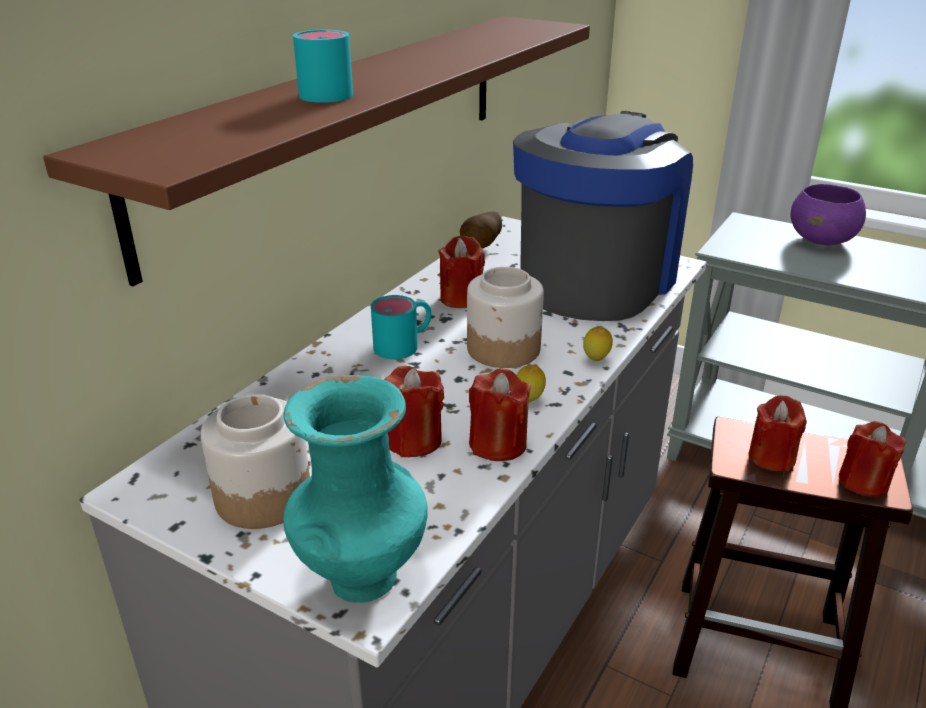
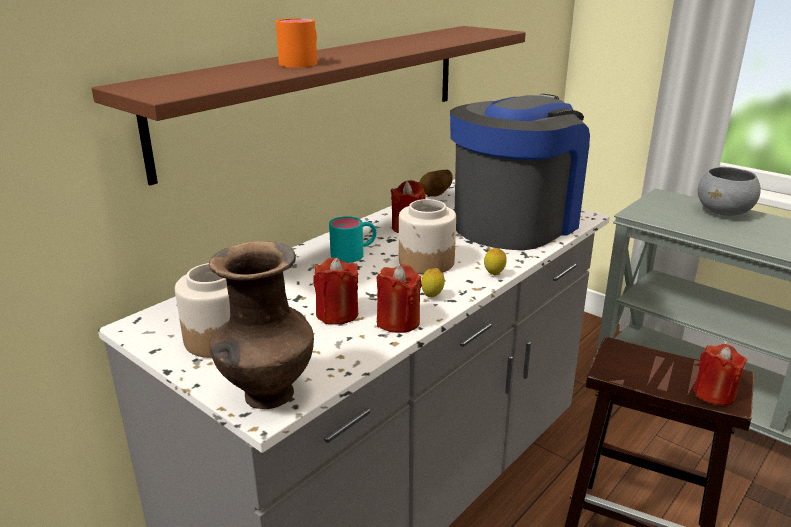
camera: 10 degrees right, 5 degrees down
(331, 92) = (303, 62): turquoise mug -> orange mug
(361, 579) = (267, 395): turquoise vase -> brown vase
(771, 457) = (641, 369): red candle -> none
(822, 240) = (724, 212): purple bowl -> grey bowl

